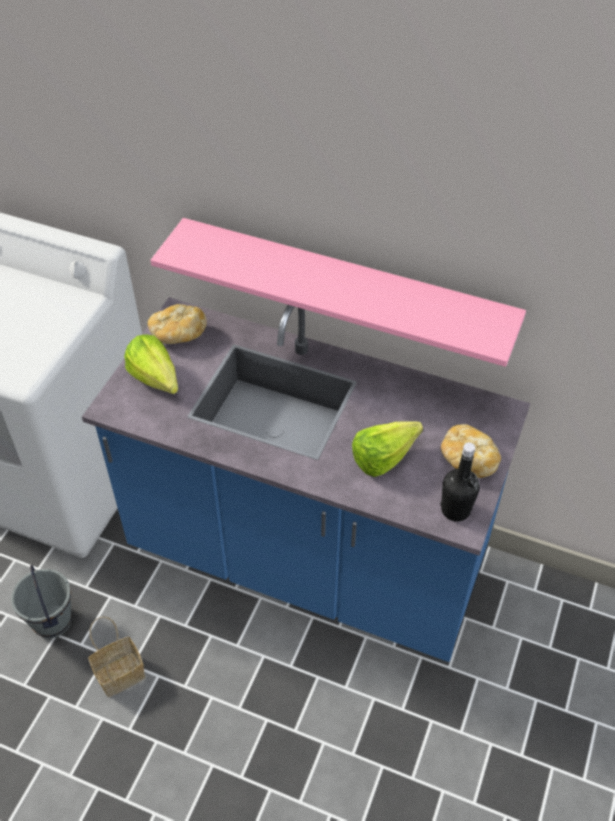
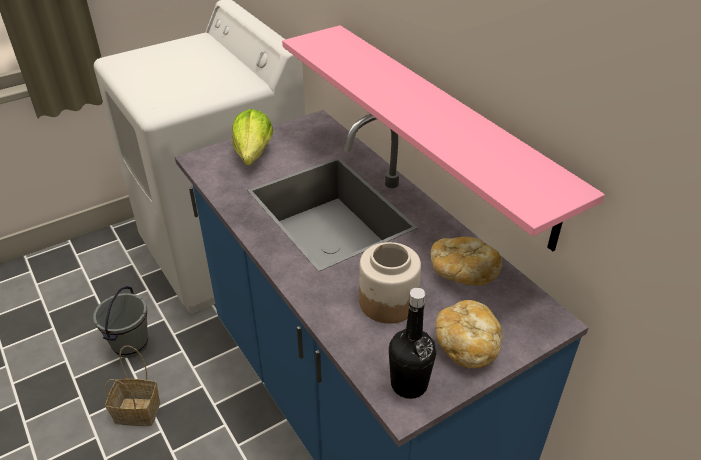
camera: 35 degrees right, 10 degrees down
(178, 334) = (302, 134): bread -> bread (461, 273)
(389, 457) = (387, 301): lettuce -> jar

